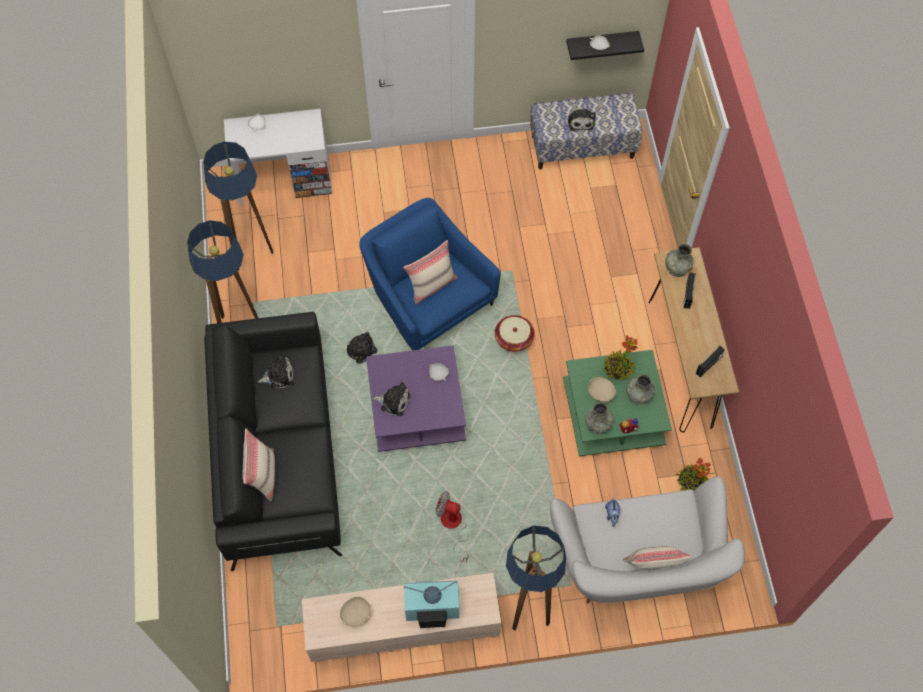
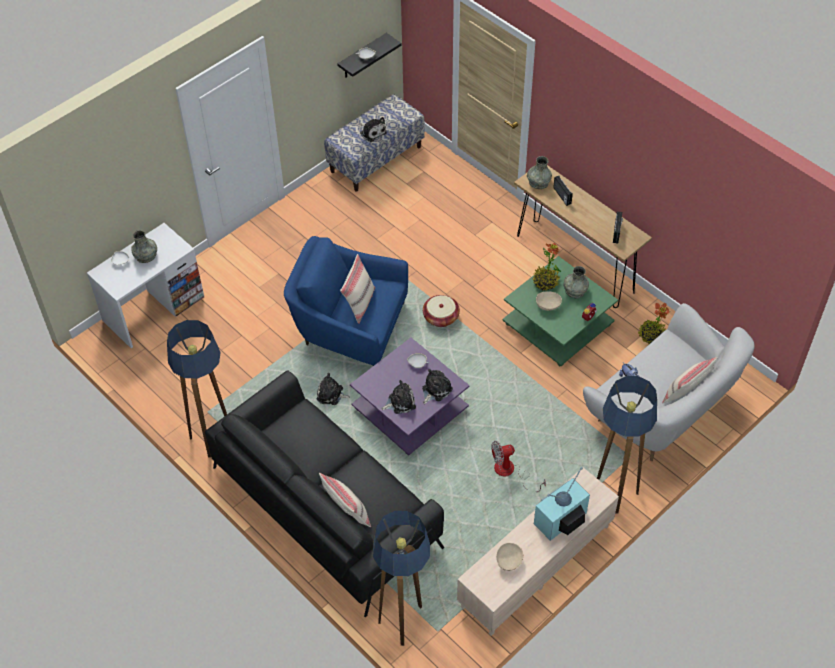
camera: 35 degrees left, 10 degrees down
(253, 254) = (175, 377): floor lamp -> floor lamp (404, 621)
(279, 375) = (295, 435): plush toy -> plush toy (435, 390)
(598, 424) = (564, 326): grey vase -> grey vase (146, 255)

